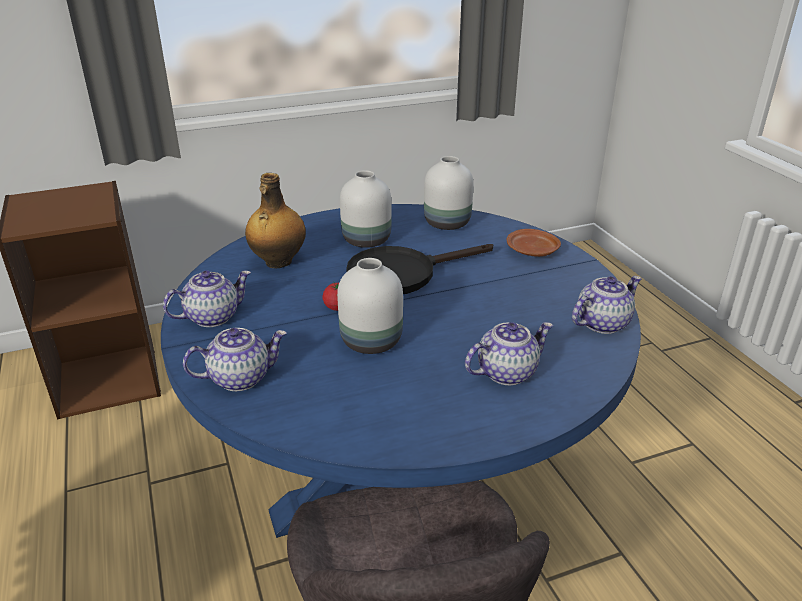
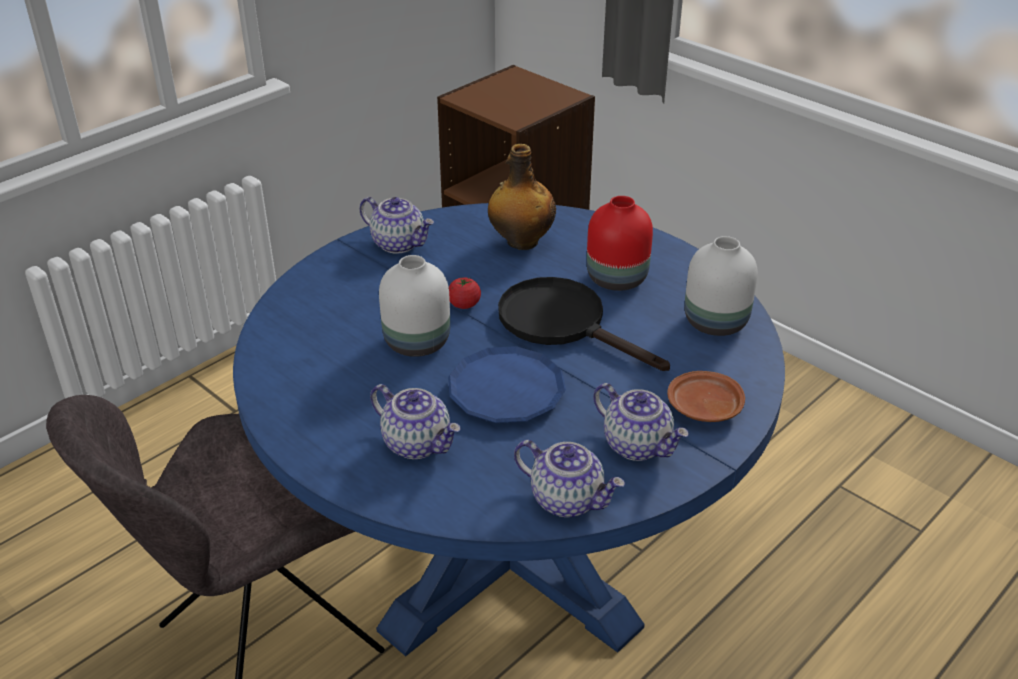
camera: 65 degrees right, 5 degrees up
(240, 377) = (318, 291): teapot -> teapot (638, 445)
(365, 241) = (615, 279): white vase -> red vase
(467, 316) = (506, 391): none -> blue plate

